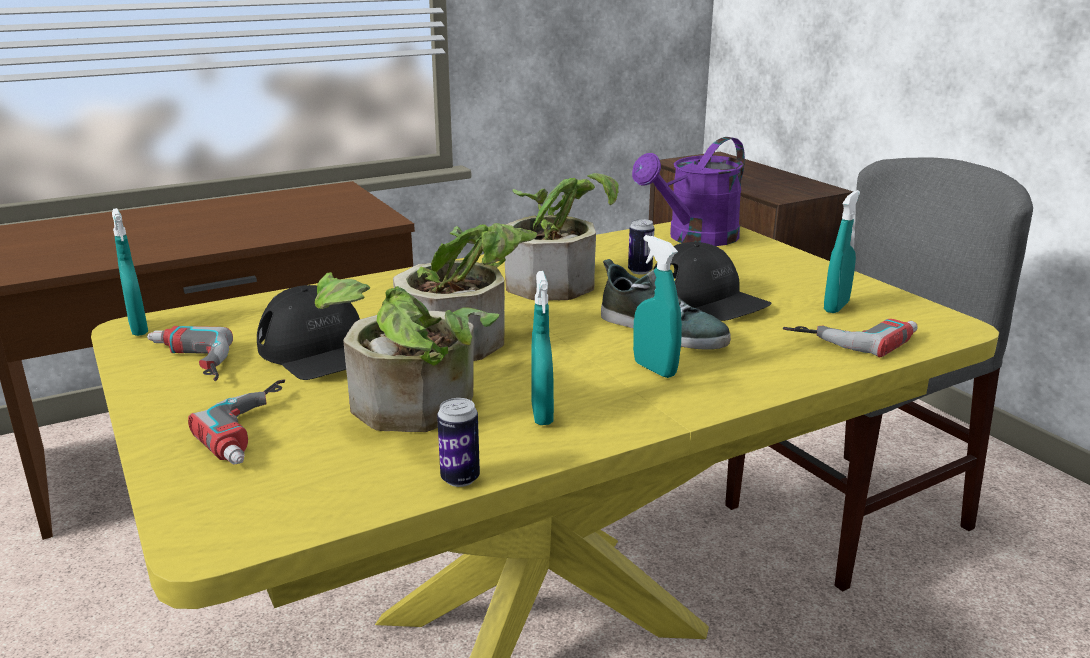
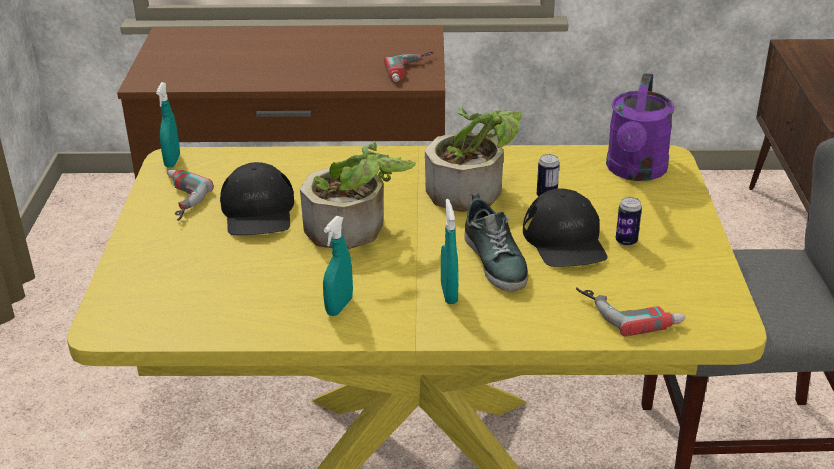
camera: 30 degrees right, 10 degrees up
(261, 429) = (178, 264): power drill -> power drill (413, 71)
(411, 412) = (267, 279): potted plant -> none
(460, 478) = (250, 336): can -> can (626, 241)
(695, 239) = (635, 171): purple watering can -> purple watering can turned 60 degrees counterclockwise
(836, 307) = (658, 278): turquoise spray bottle -> none

